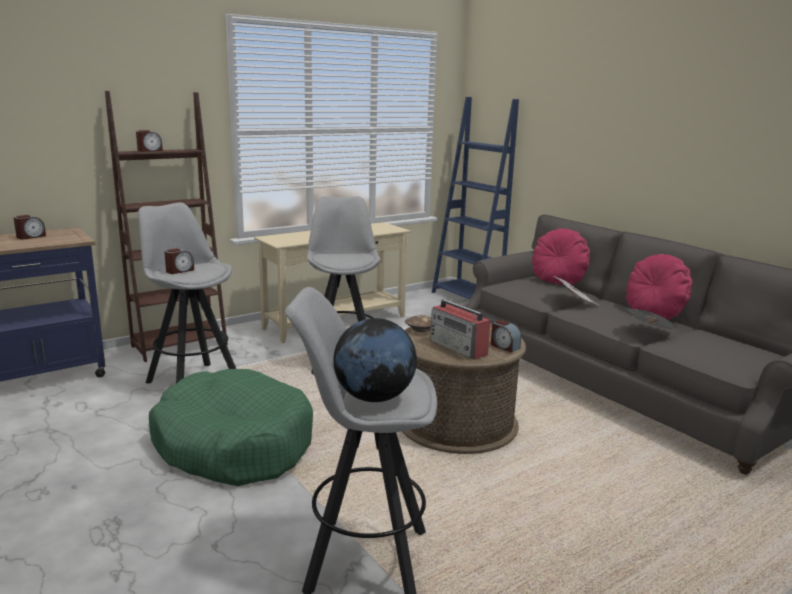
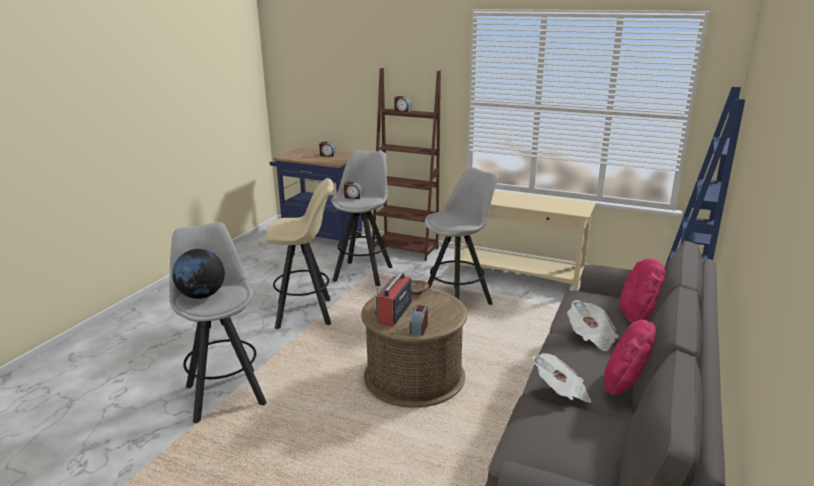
camera: 60 degrees right, 5 degrees up
(234, 444) = (306, 313): green dog bed -> beige stool

